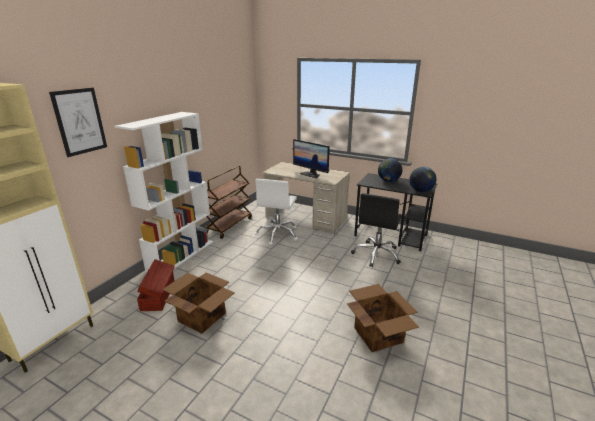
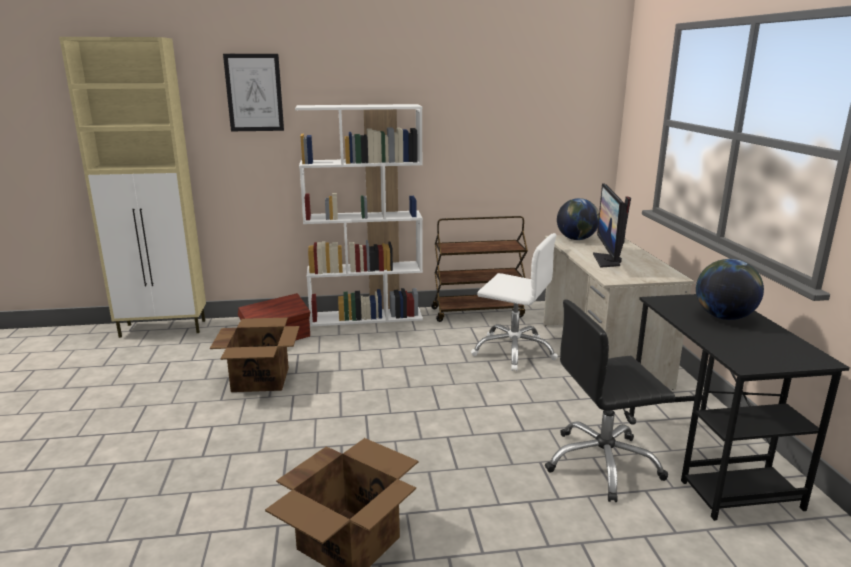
camera: 55 degrees right, 5 degrees down
(278, 234) = (514, 351): white office chair -> white office chair turned 135 degrees counterclockwise
(420, 191) = (746, 357): globe -> globe (576, 239)

